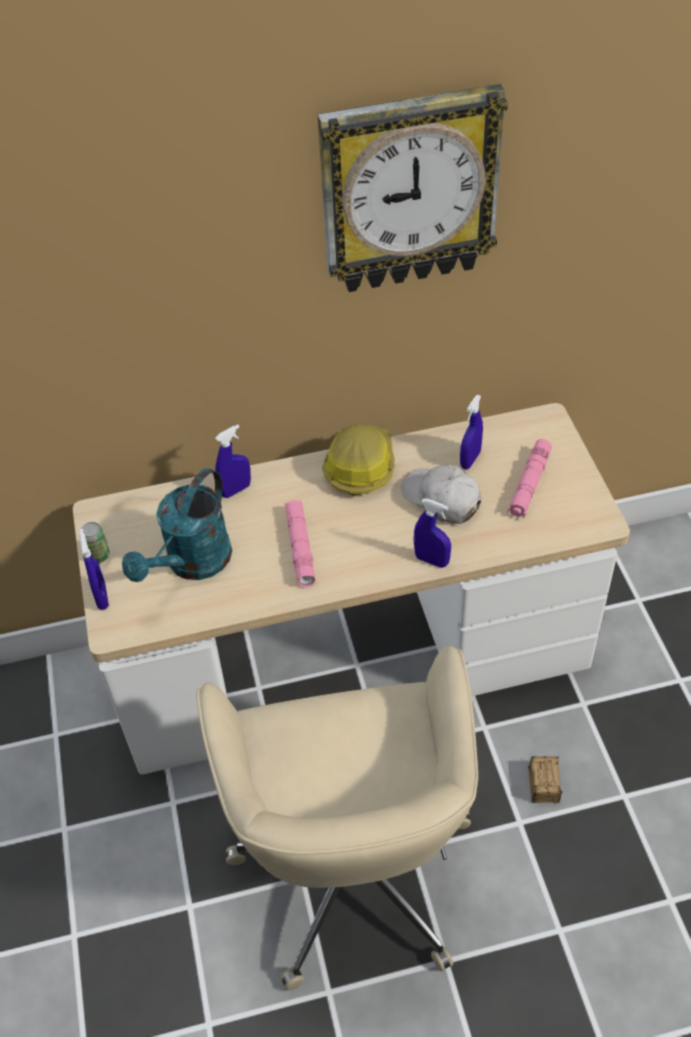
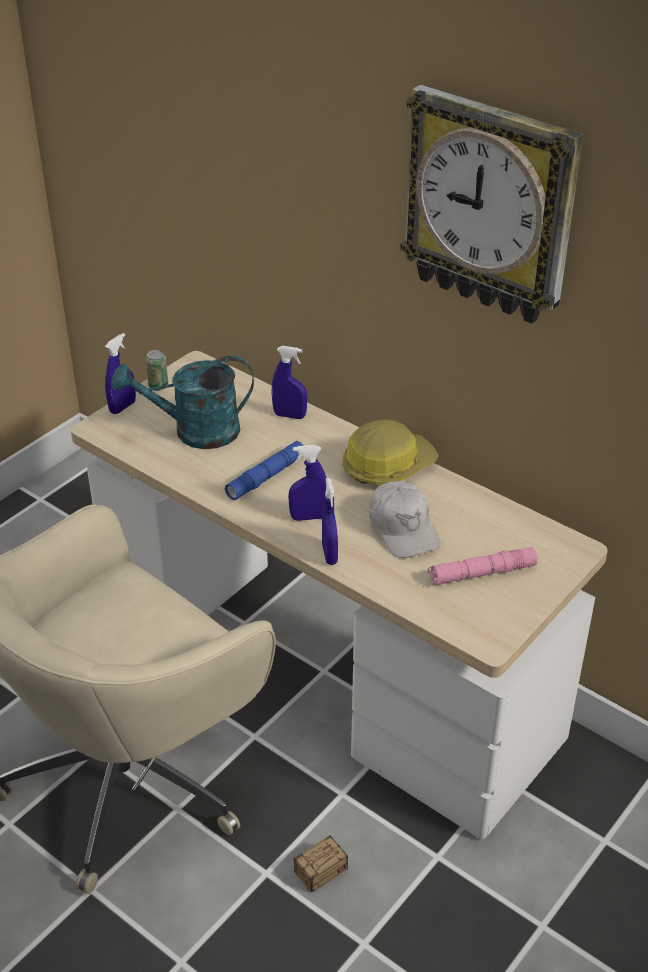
camera: 50 degrees right, 10 degrees down
(300, 547) = (267, 476): pink flashlight -> blue flashlight
(441, 499) = (403, 528): white cap -> white cap turned 150 degrees clockwise
(470, 459) = (468, 524): blue spray bottle -> blue spray bottle (308, 517)

